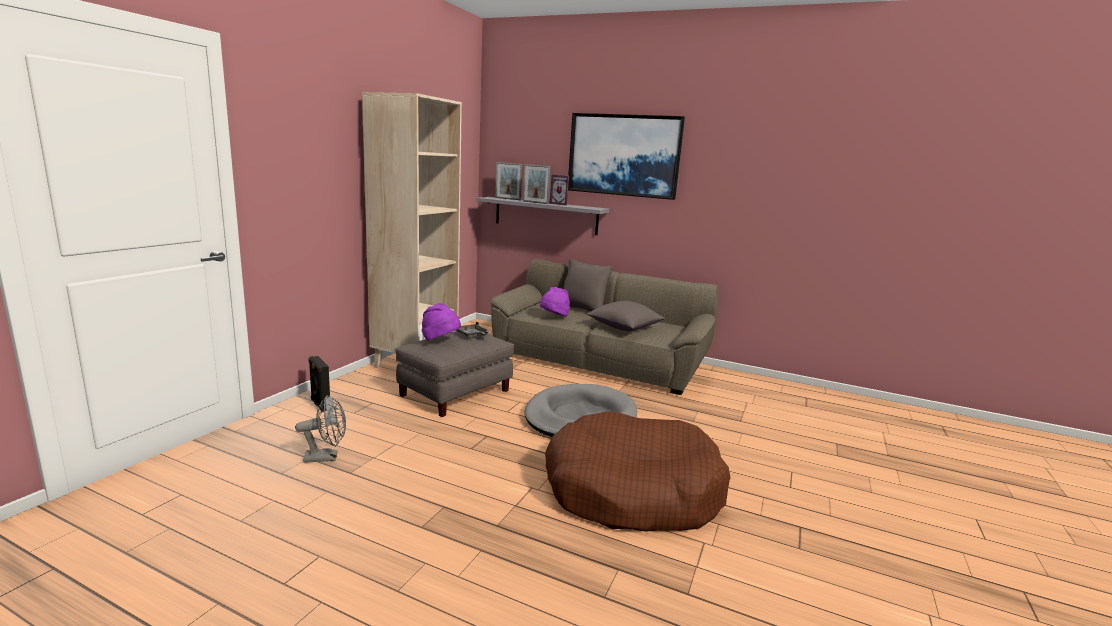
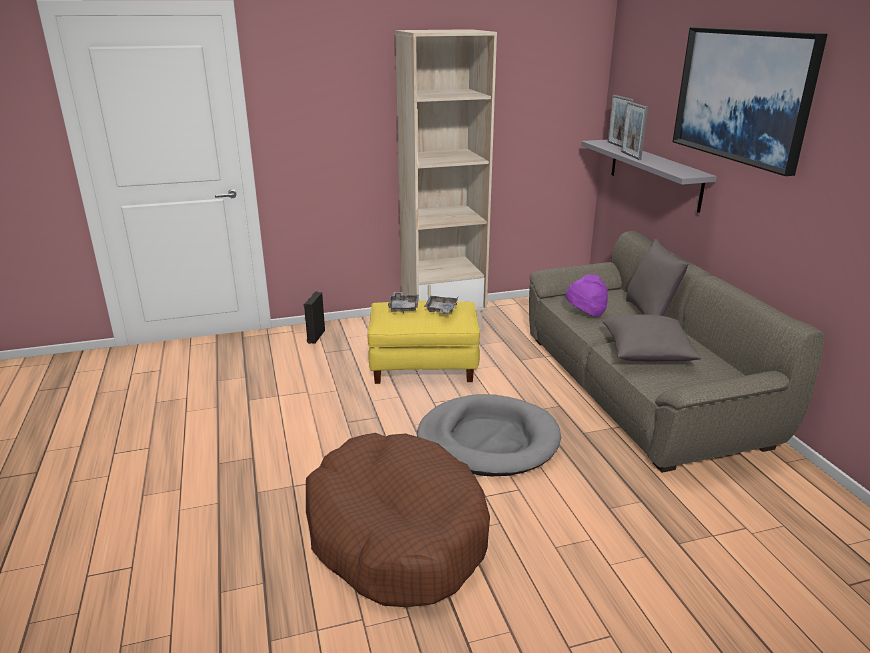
camera: 50 degrees right, 10 degrees up
(326, 457) = (255, 381): grey fan -> none
(440, 340) = (403, 307): purple hat -> grey tray
(455, 393) = (423, 366): grey ottoman -> yellow ottoman
(560, 204) = (660, 161): picture frame -> none

